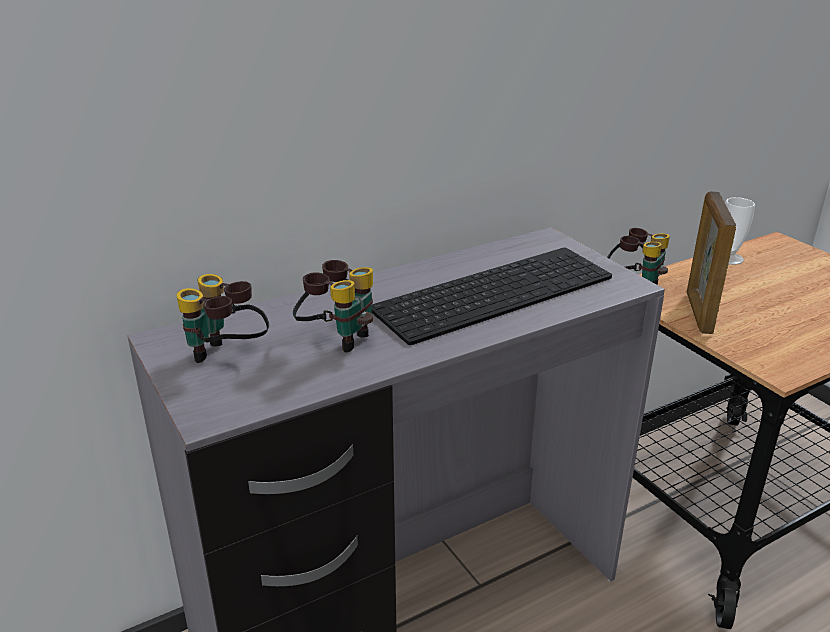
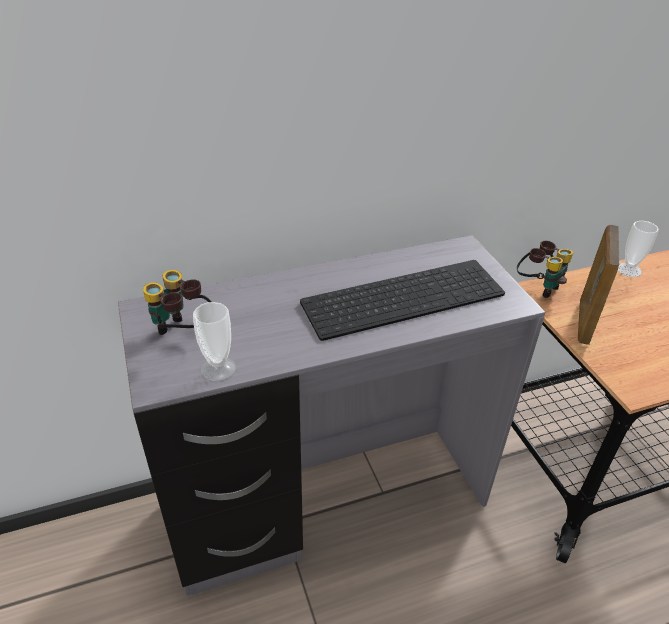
camera: 10 degrees right, 10 degrees up
(288, 388) = (218, 368): none -> cup
(337, 337) = (269, 325): binoculars -> none

